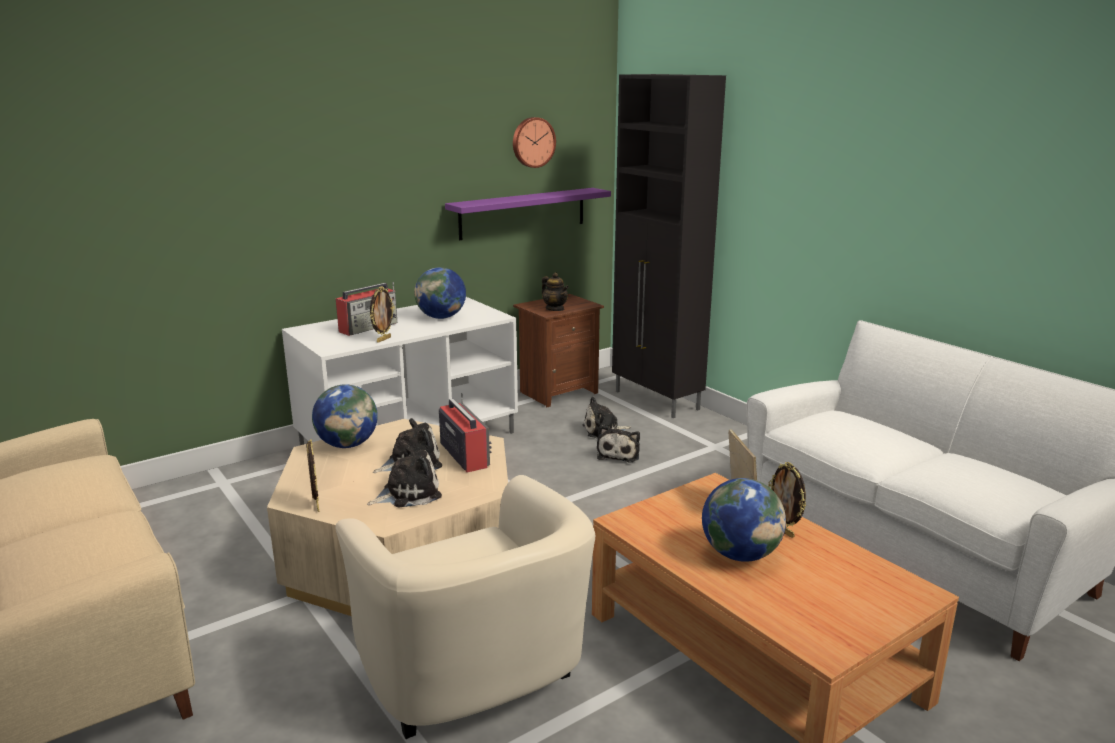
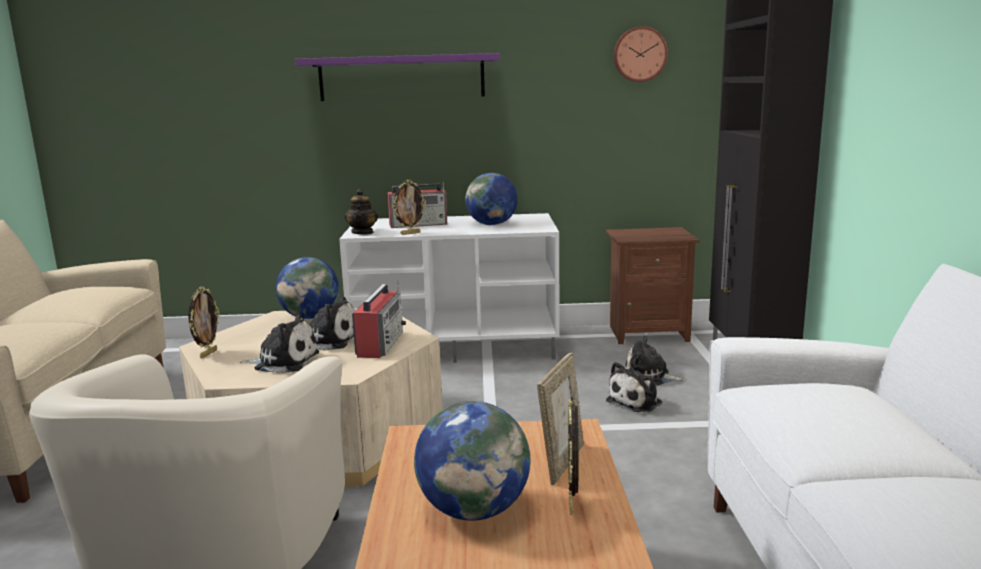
camera: 35 degrees right, 5 degrees down
(523, 213) = (624, 131): purple shelf -> purple shelf (401, 78)
(555, 309) = (640, 237): teapot -> teapot (363, 232)

